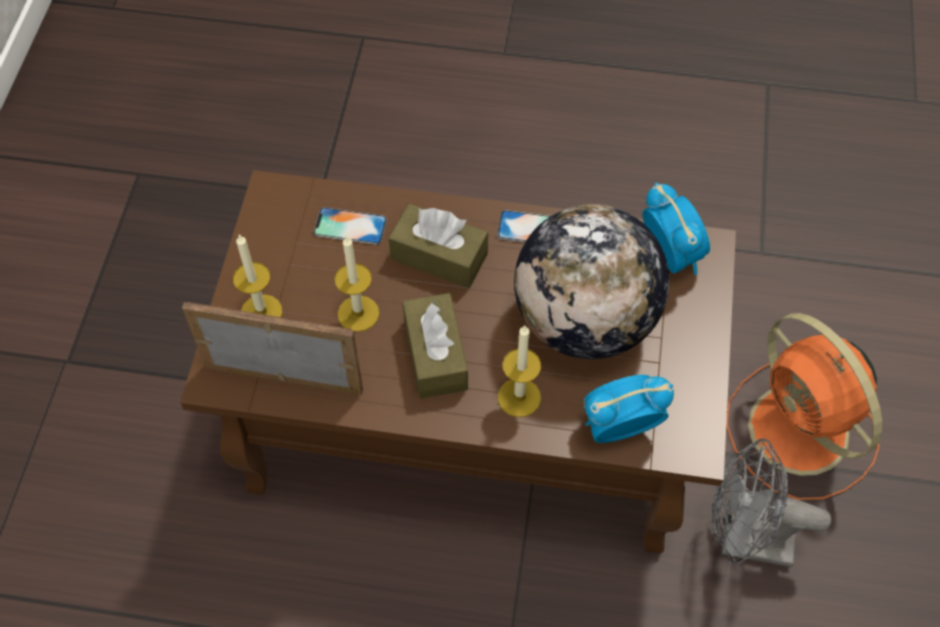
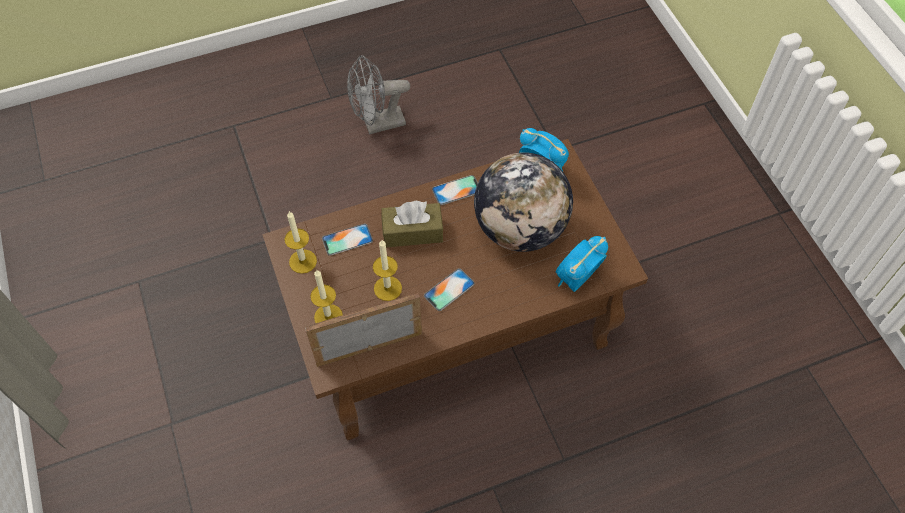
camera: 30 degrees left, 0 degrees up
(435, 355) = (449, 289): brown tissue box -> phone
(519, 397) = (512, 289): candle -> candle (303, 261)
(744, 541) = (645, 316): grey fan -> grey fan (378, 124)
(801, 433) = (638, 241): orange fan -> none

